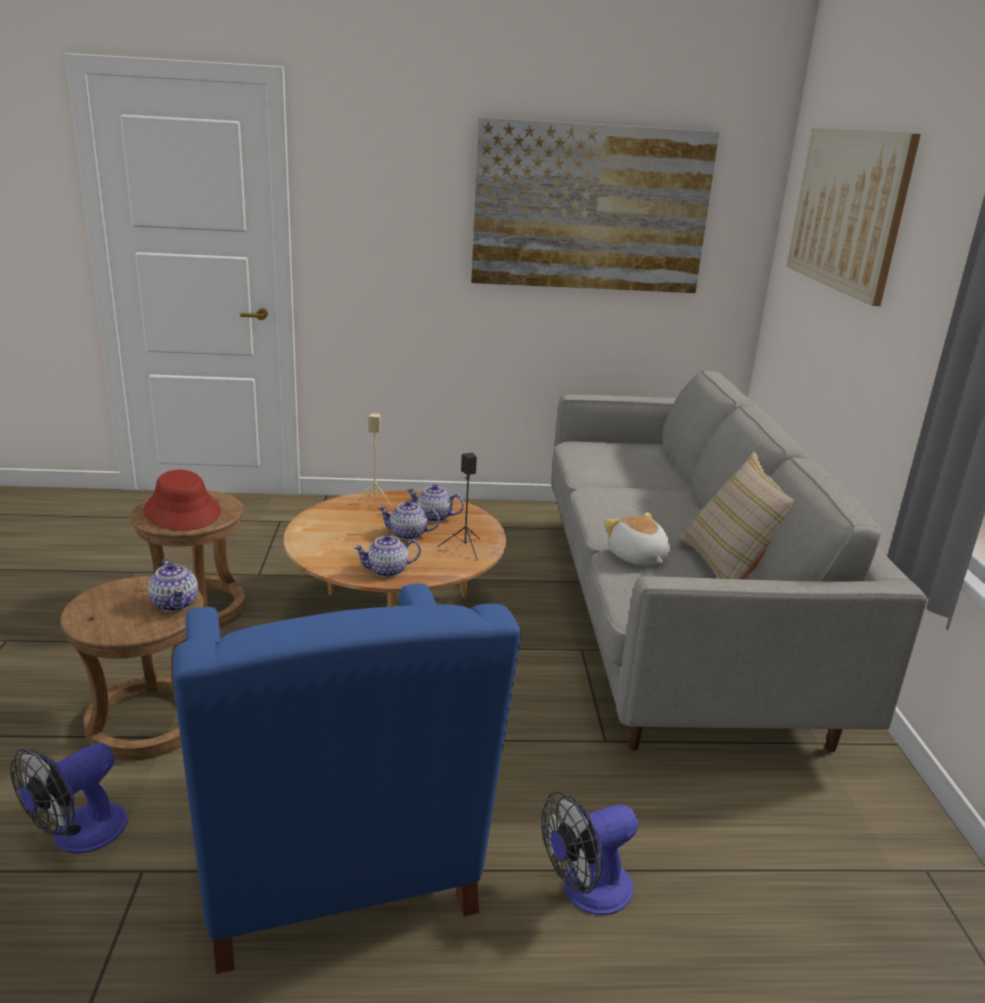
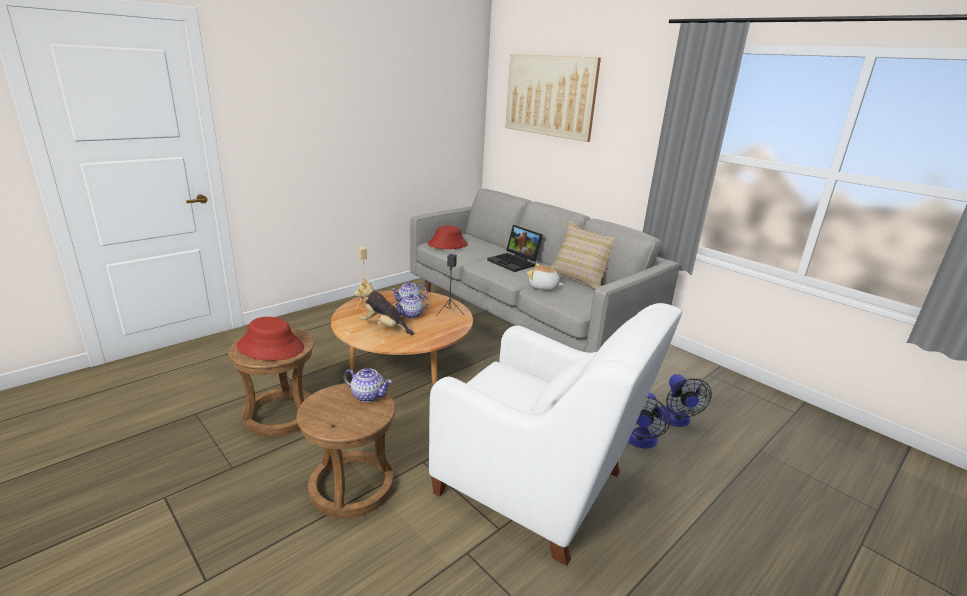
camera: 40 degrees left, 0 degrees up
(78, 835) = (406, 562): fan -> fan (676, 420)
(334, 853) = (537, 486): blue armchair -> white armchair
(349, 537) = (383, 327): none -> plush toy
(388, 571) = (433, 336): teapot -> none
(590, 208) = (402, 103): picture -> none
(599, 452) = (447, 244): none -> red hat
(660, 507) = (515, 262): none -> laptop

